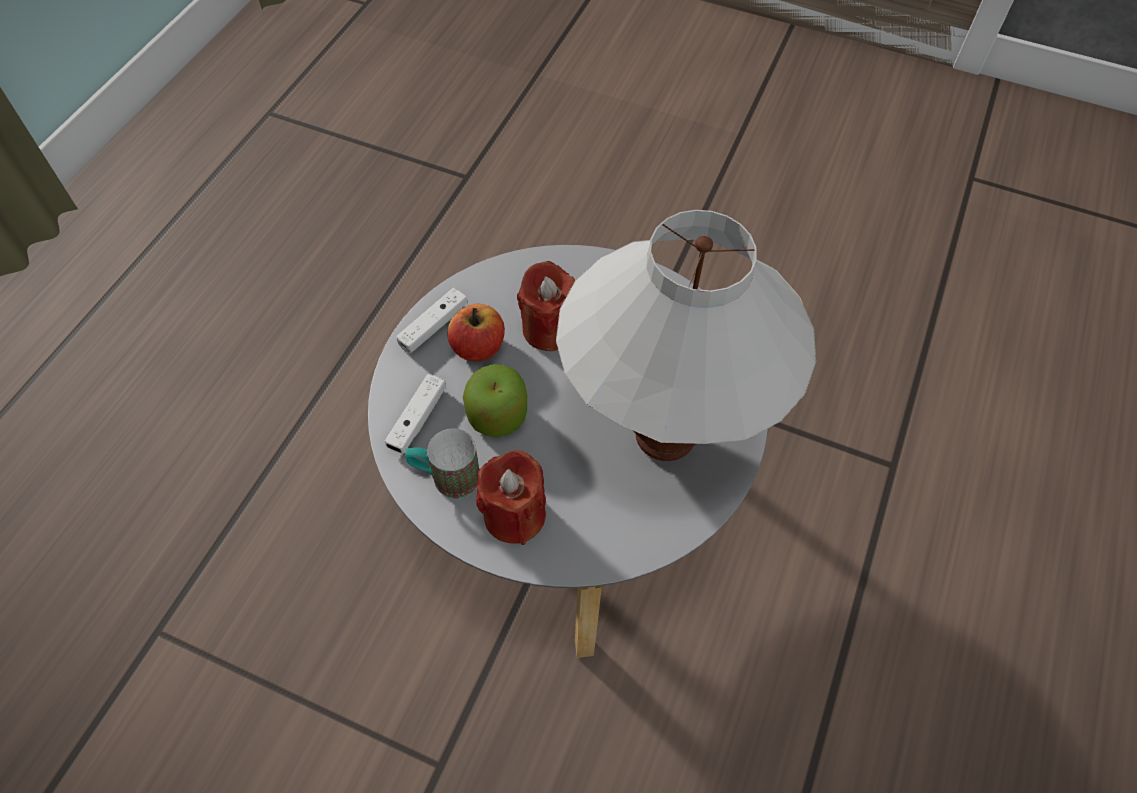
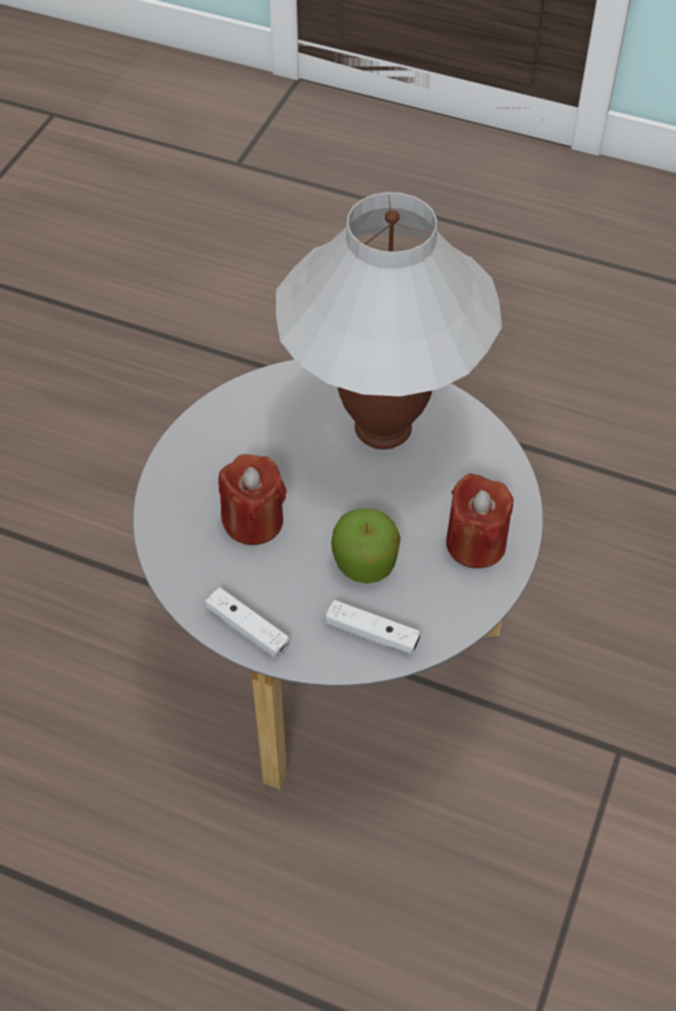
camera: 90 degrees left, 5 degrees down
(446, 477) = (440, 602): mug -> none
(478, 347) = (277, 584): apple -> none

